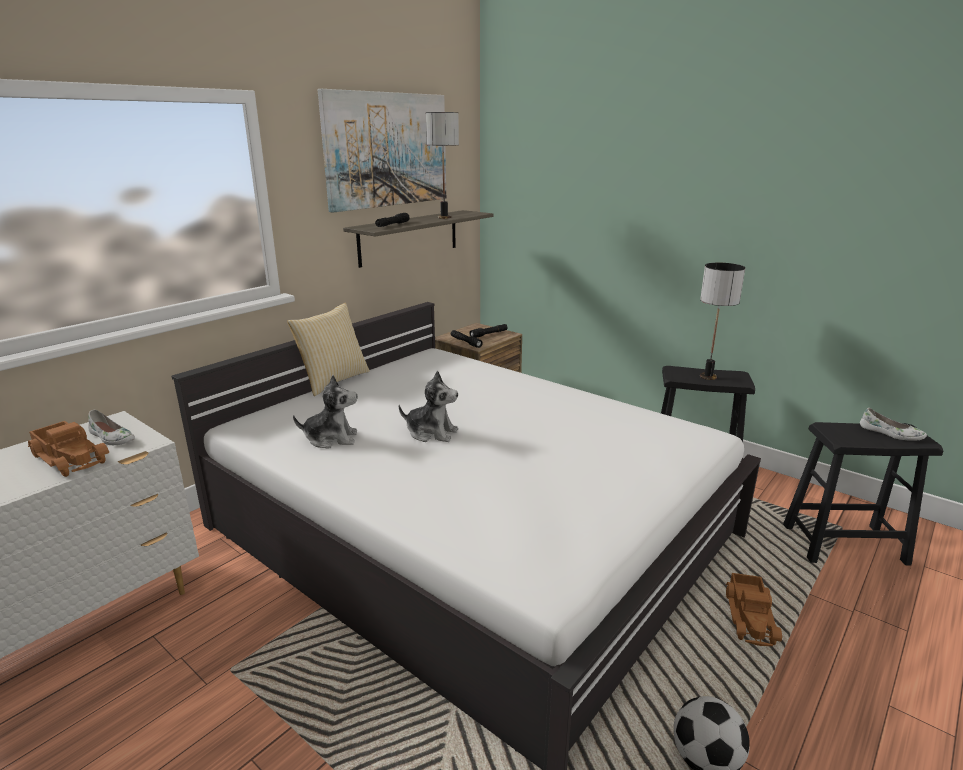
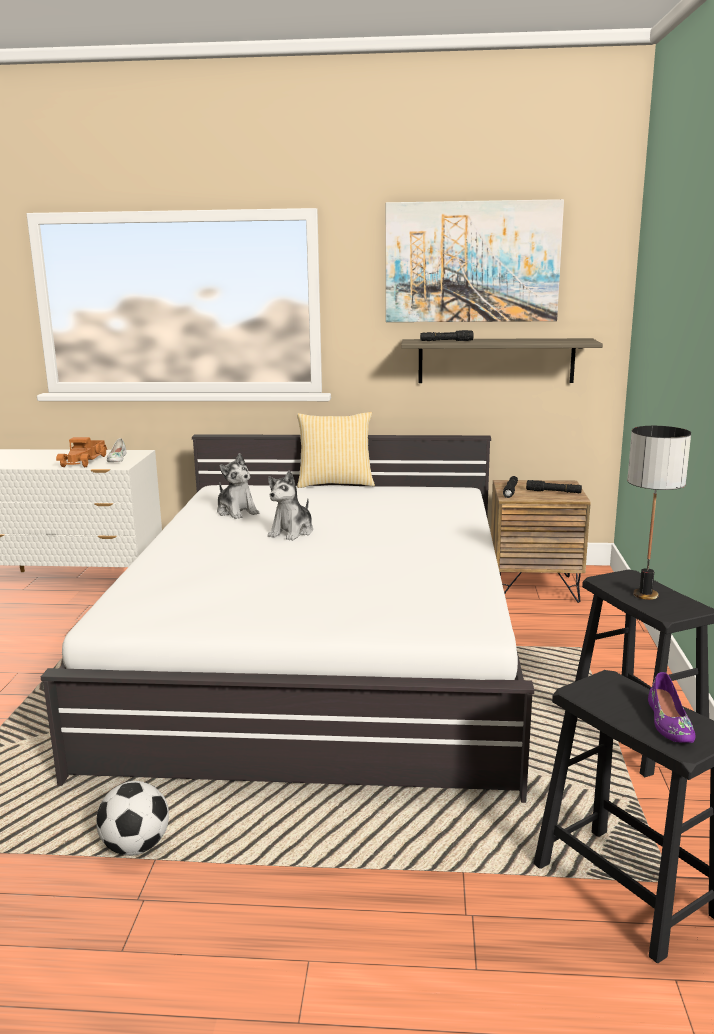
camera: 55 degrees right, 5 degrees down
(431, 433) = (292, 532): plush toy -> plush toy turned 45 degrees clockwise
(444, 217) = (527, 341): table lamp -> none
(751, 617) = (367, 837): toy truck -> none
(890, 433) = (668, 722): white shoe -> purple shoe

